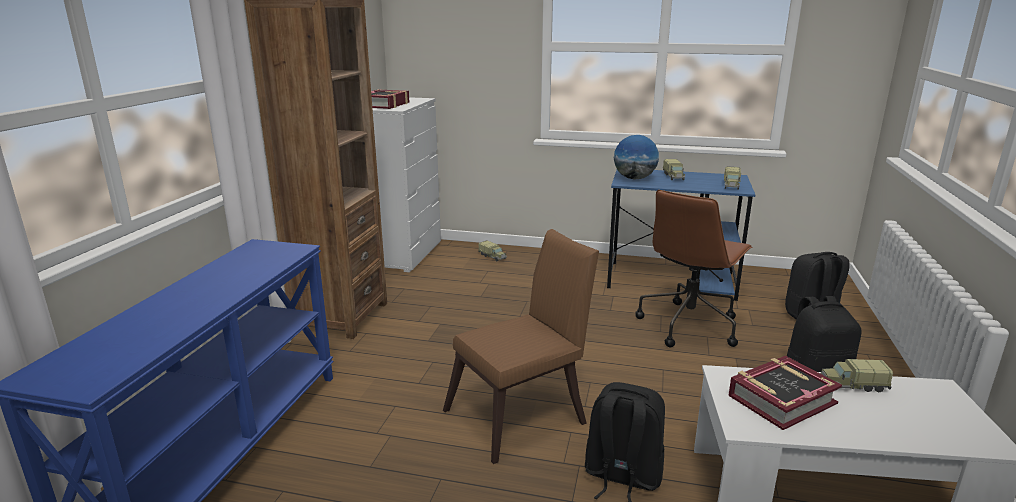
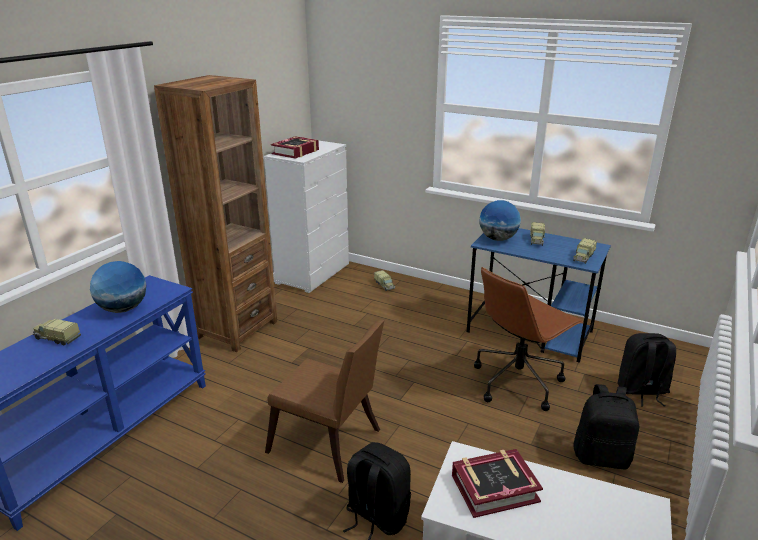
camera: 15 degrees right, 5 degrees up
(242, 272) = (123, 309): none -> globe
(523, 415) = (329, 445): brown chair -> brown chair turned 45 degrees clockwise
(852, 385) = (568, 486): toy truck -> toy truck (57, 338)

